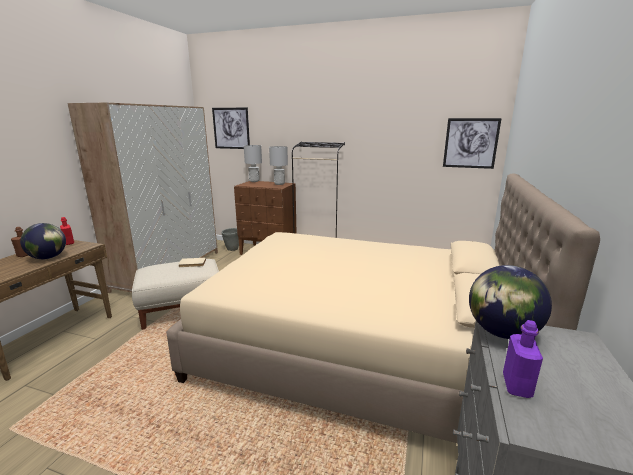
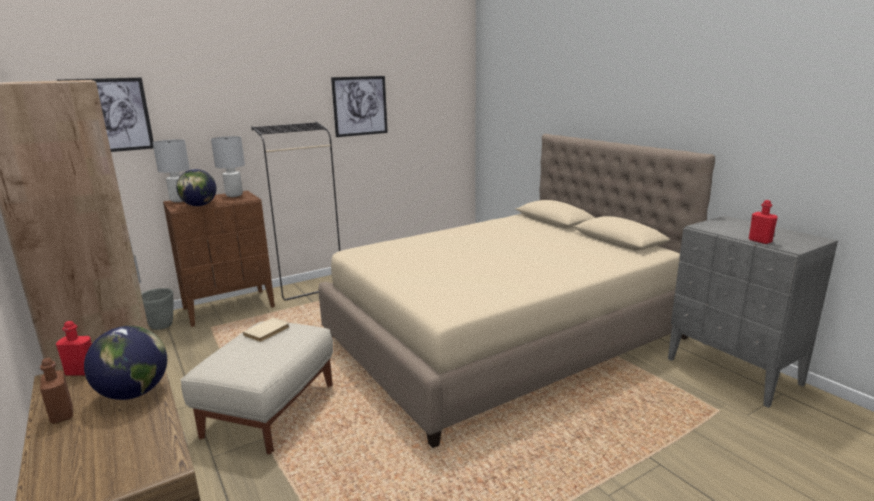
camera: 50 degrees left, 0 degrees up
(470, 143) = (447, 110): picture -> picture (360, 106)
(502, 333) = (708, 228): globe -> globe (199, 205)
(516, 386) = (760, 241): purple bottle -> red bottle

